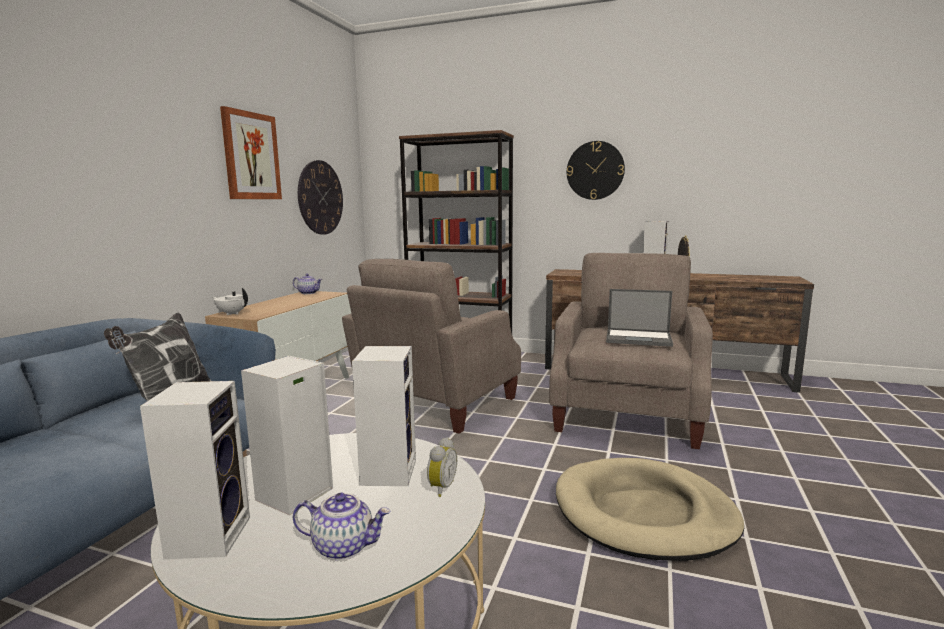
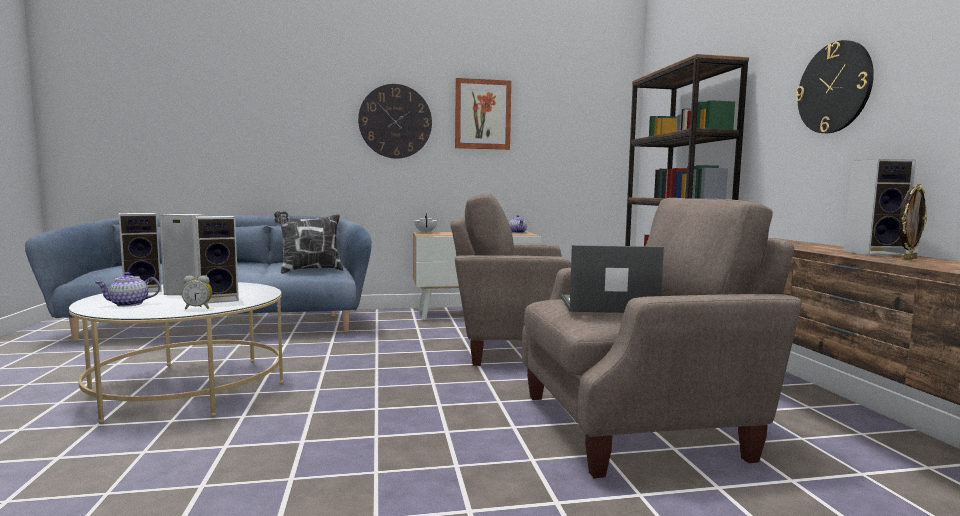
camera: 60 degrees right, 5 degrees down
(320, 197) = (567, 149): wall clock -> wall clock (395, 121)
(344, 546) = (128, 304): teapot -> teapot turned 90 degrees clockwise
(639, 338) = (606, 305): laptop -> laptop turned 105 degrees clockwise
(644, 513) = (387, 457): beige dog bed -> none

